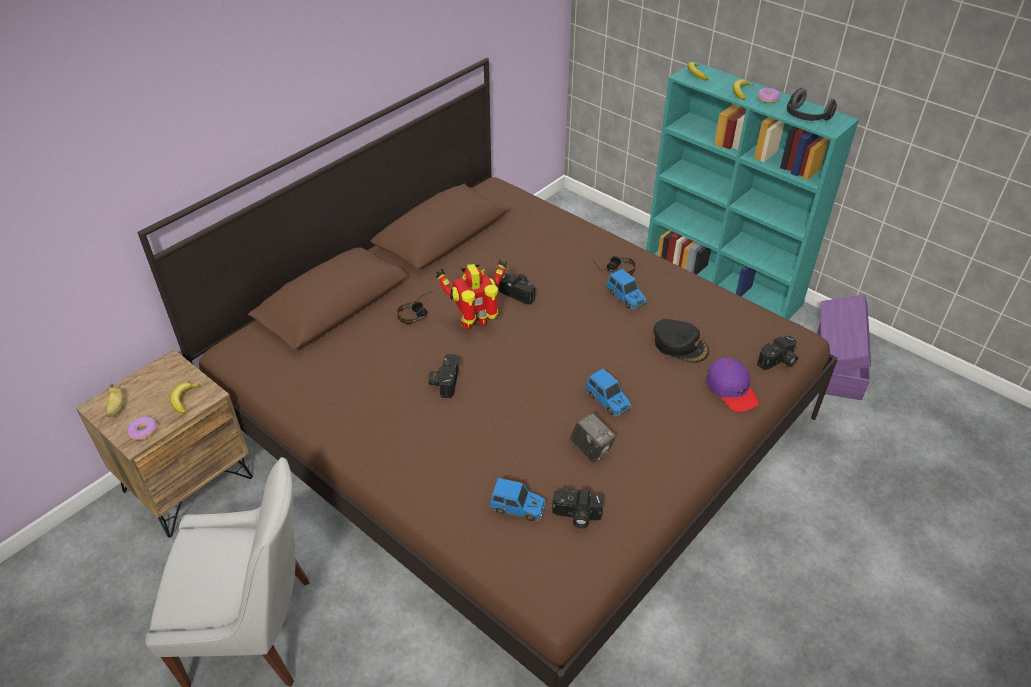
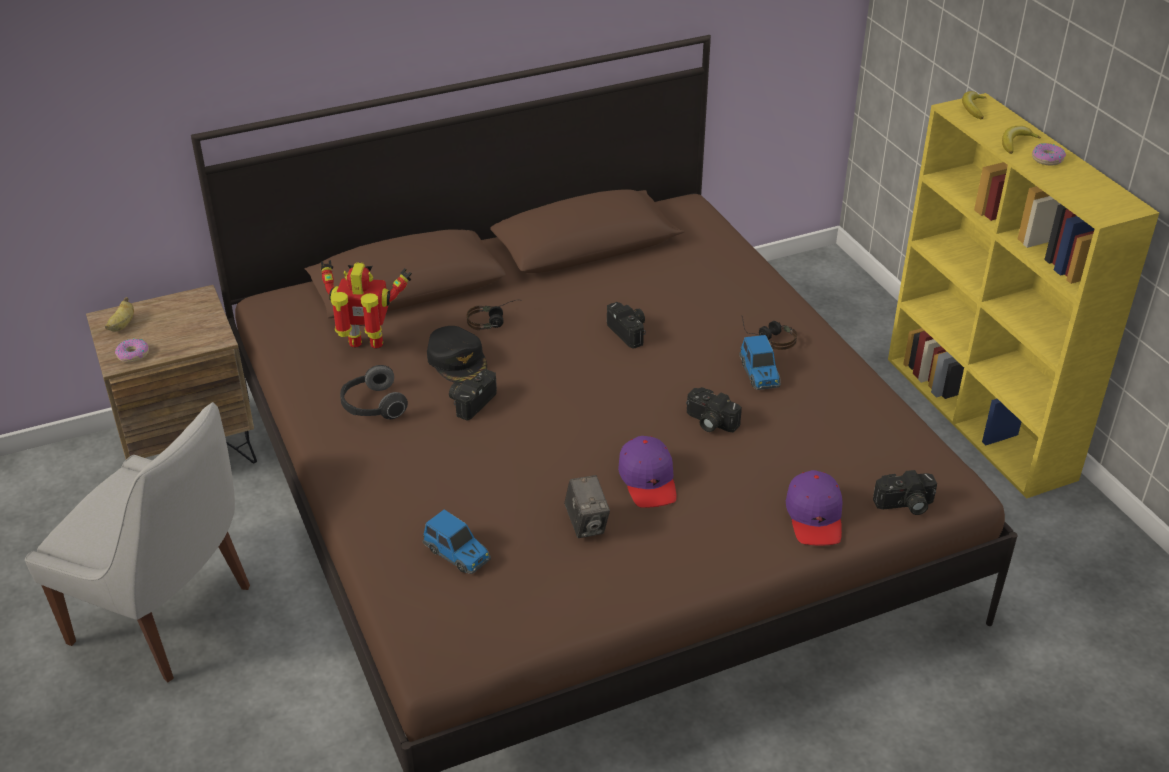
camera: 25 degrees right, 5 degrees down
(184, 399) = (190, 336): banana -> none
(476, 325) = (552, 352): toy robot -> toy robot (367, 345)
(576, 516) = (516, 585): camera -> camera (709, 422)
(608, 401) = (648, 480): toy car -> purple cap
(680, 345) = (788, 447): black cap -> black cap (457, 360)
(723, 282) = (980, 418): turquoise bookcase -> yellow bookcase
(806, 117) = (1081, 193): headphones -> headphones (372, 407)
(836, 365) = (1074, 570): purple storage box -> none

